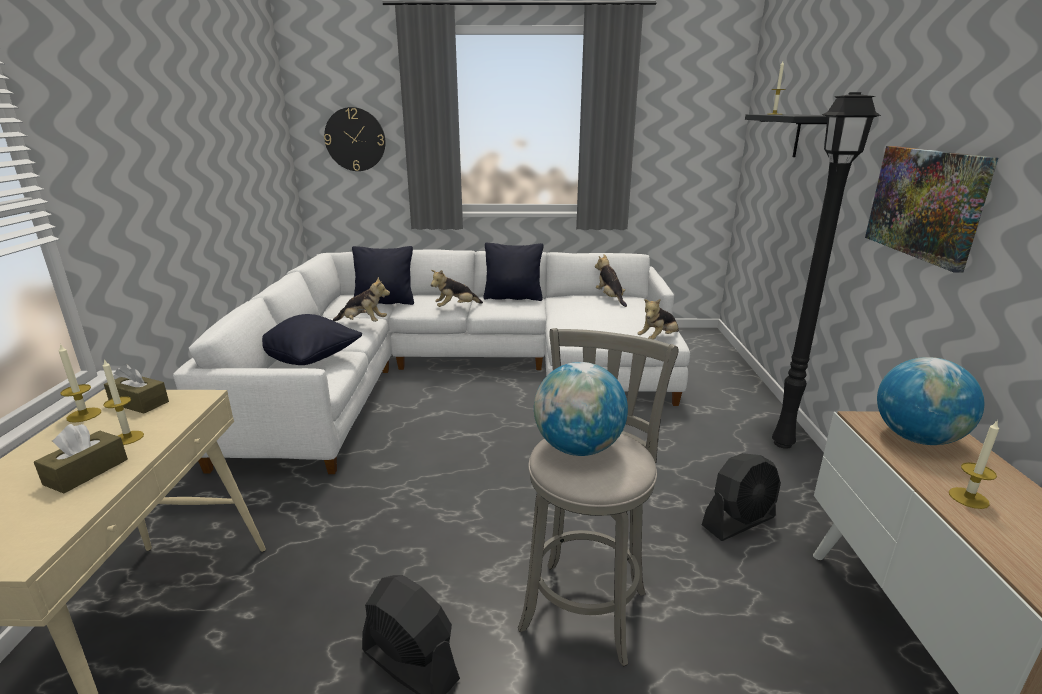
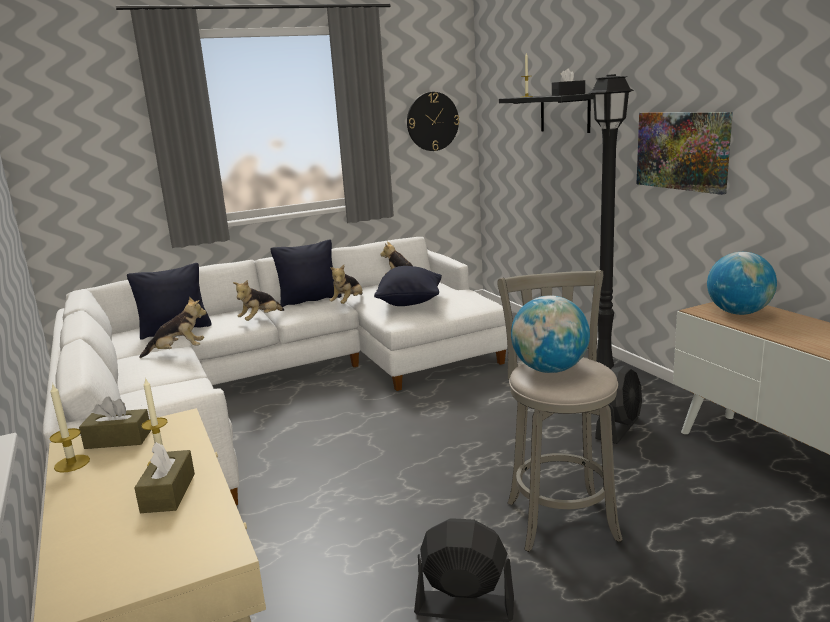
camera: 25 degrees left, 5 degrees down
(310, 360) = (162, 395): black pillow -> black pillow (410, 303)
(355, 139) = (89, 156): wall clock -> wall clock (432, 121)
(658, 339) = (477, 305): plush toy -> plush toy (348, 303)
(815, 115) = (568, 94): none -> black tissue box
(968, 498) = (794, 334): candle -> none

